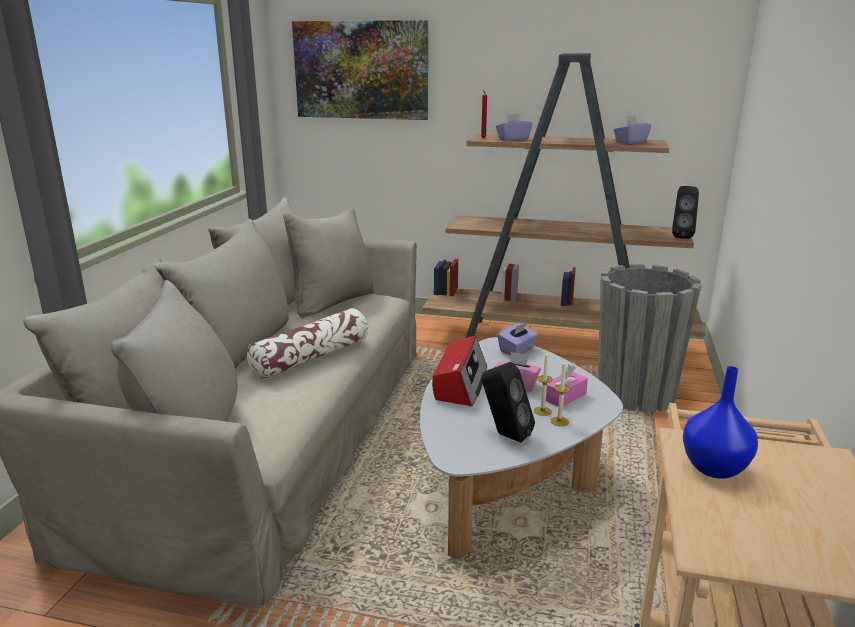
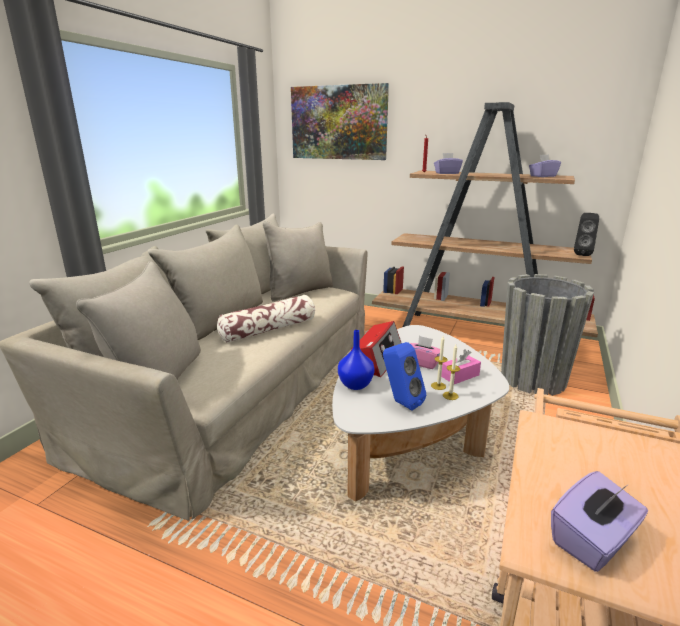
camera: 10 degrees right, 0 degrees up
(504, 435) = (400, 403): black speaker -> blue speaker
(517, 350) = (431, 336): purple tissue box -> purple tissue box (592, 541)
(714, 467) = (566, 455): blue vase -> blue vase (356, 384)

